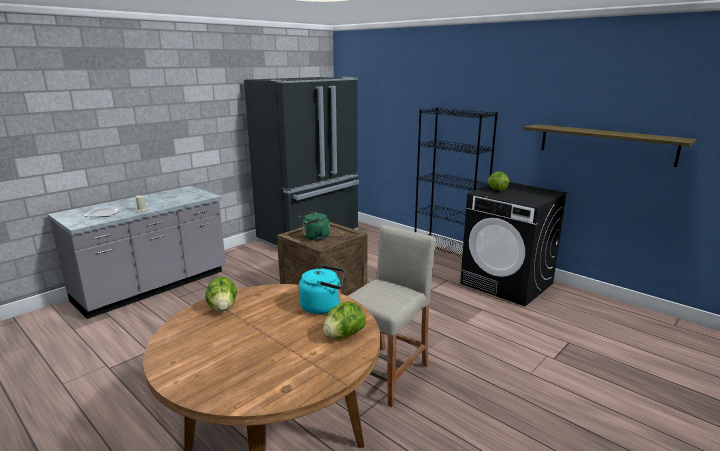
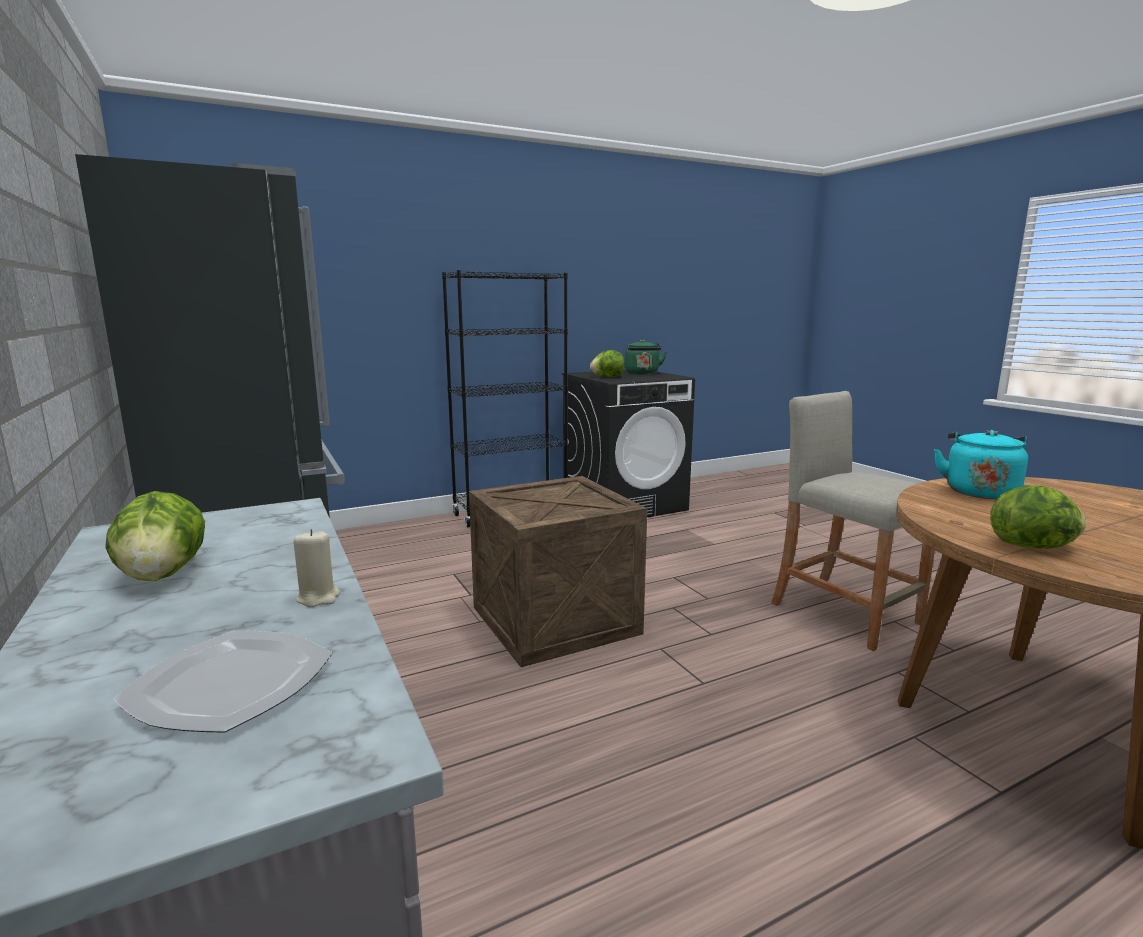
camera: 70 degrees left, 5 degrees down
(314, 237) = (567, 506): green kettle -> green kettle (642, 373)
(344, 335) = (1064, 490): lettuce -> lettuce (163, 574)
(605, 144) = (666, 305): shelf -> none

